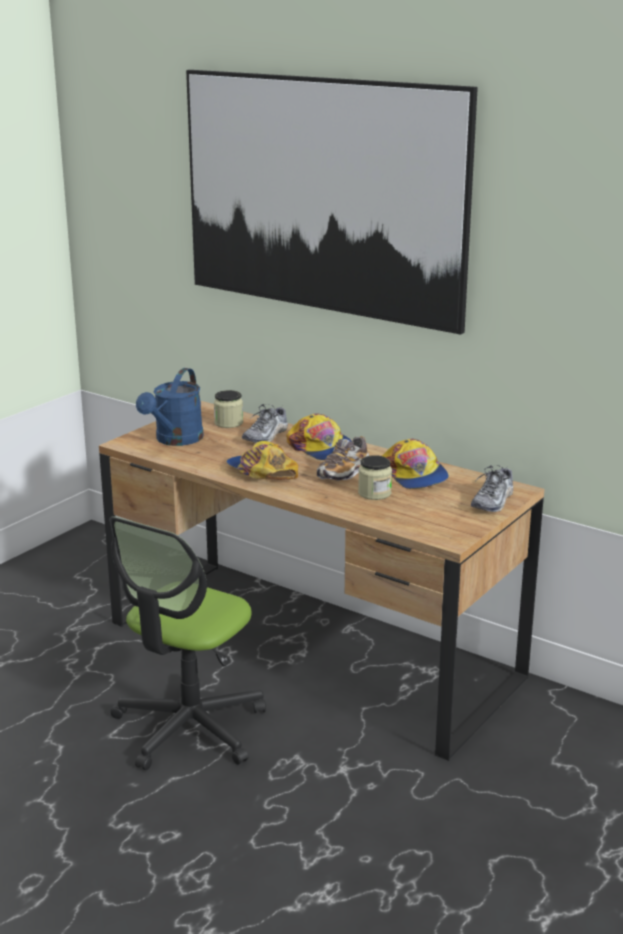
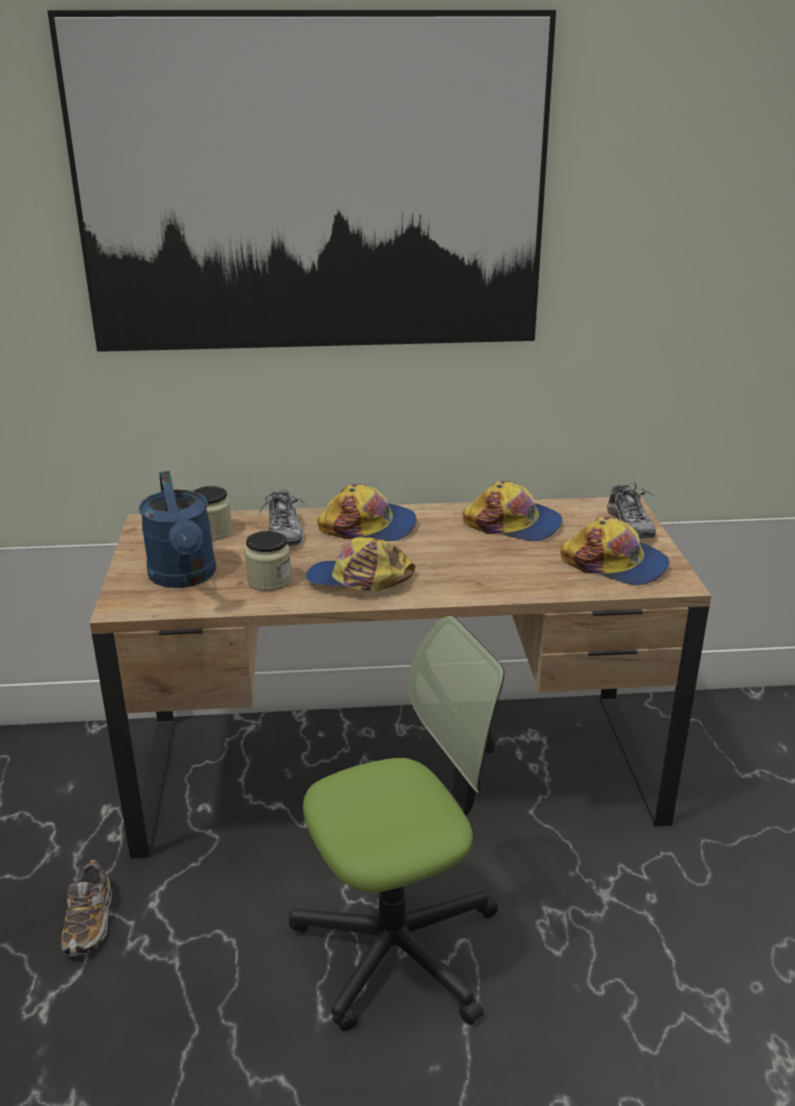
camera: 40 degrees left, 5 degrees up
(189, 727) = (398, 945): office chair -> office chair turned 105 degrees counterclockwise
(343, 473) = (444, 547): shoe -> shoe (89, 922)
(374, 493) = (516, 559): jar -> jar (269, 580)
(433, 517) = (615, 564): none -> cap

